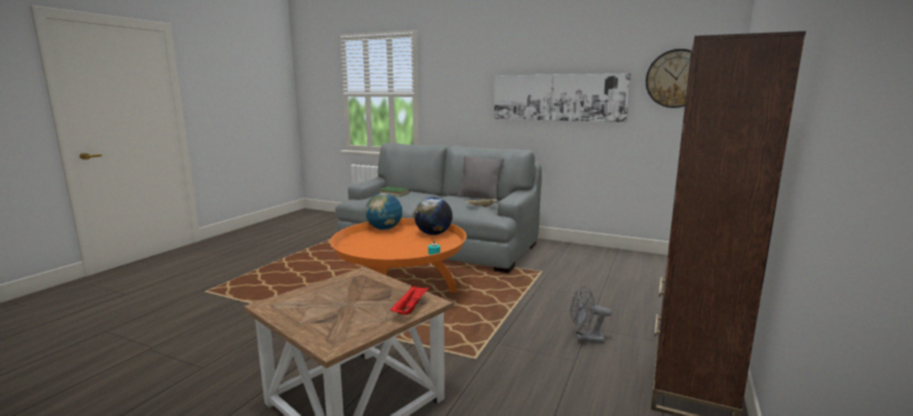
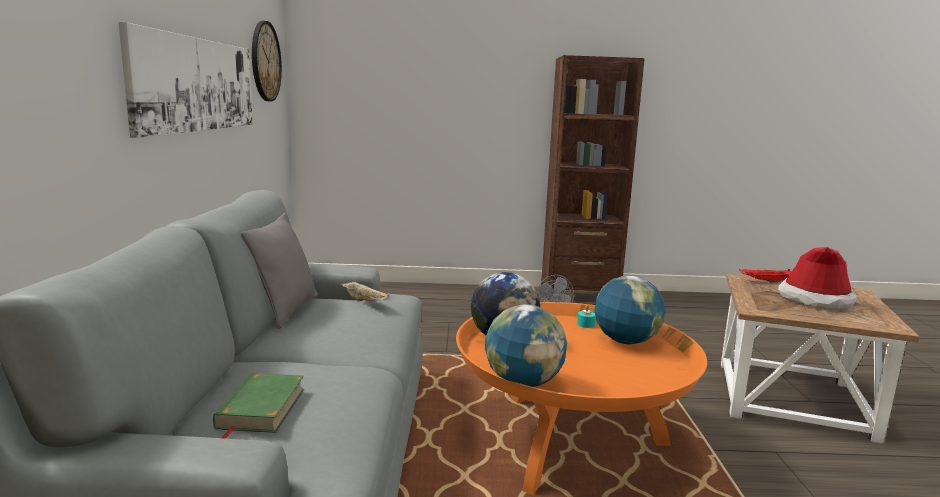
camera: 115 degrees left, 0 degrees up
(346, 306) = (815, 300): none -> hat
(399, 255) = (625, 341): none -> globe

